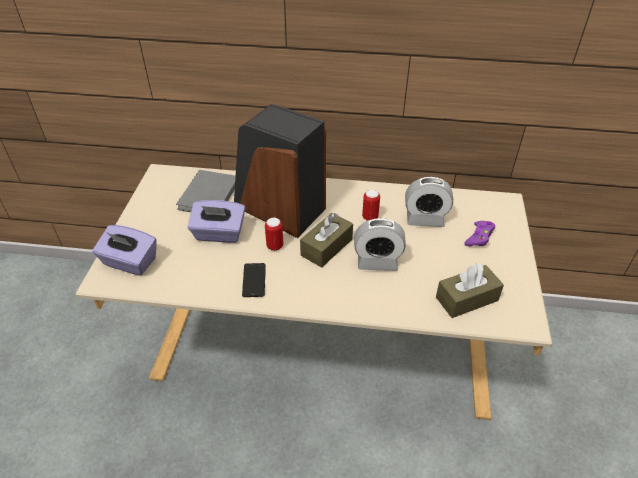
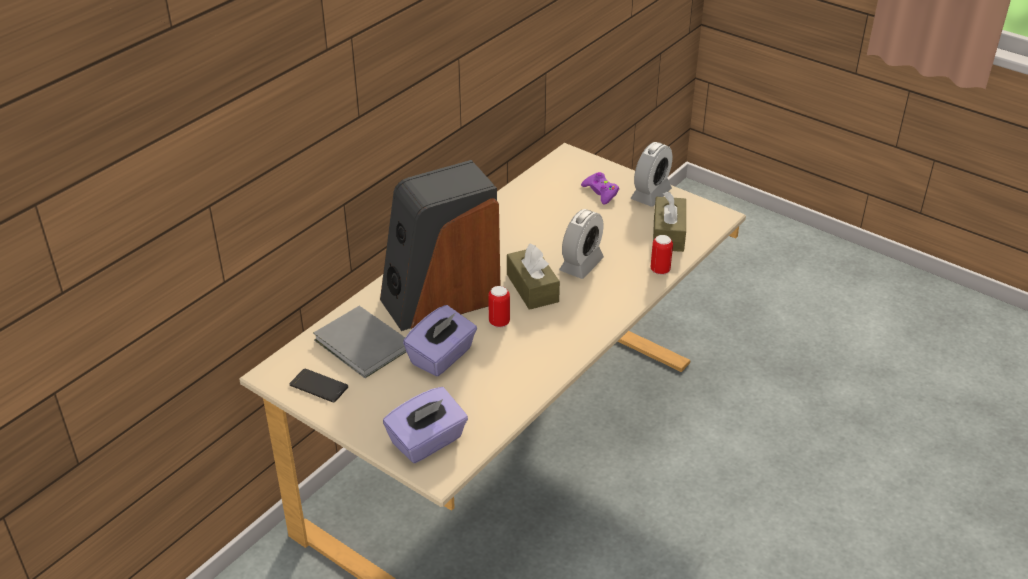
camera: 60 degrees left, 5 degrees down
(254, 280) = (538, 353): phone -> phone (319, 386)
(370, 217) = (513, 243): can -> can (660, 270)
(425, 219) = (549, 212): alarm clock -> alarm clock (651, 194)

